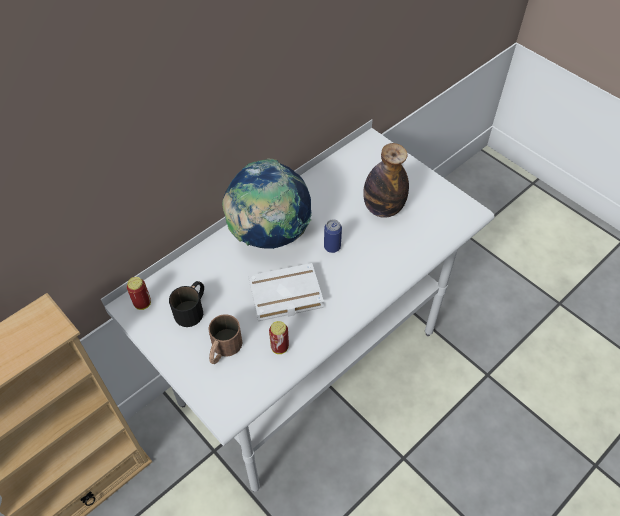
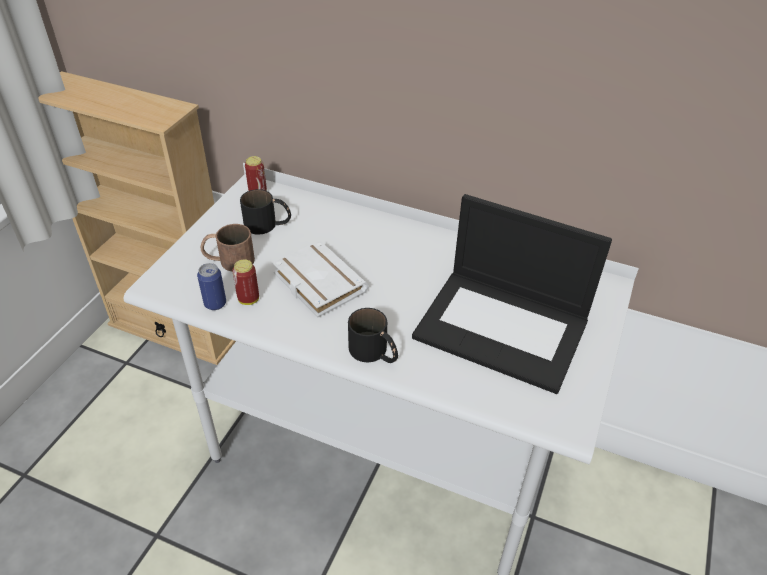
camera: 65 degrees right, 10 degrees down
(269, 235) = (393, 245): globe -> none
(332, 247) = (410, 300): can -> can (215, 303)
(373, 285) = (374, 353): none -> black mug
(383, 208) = (503, 328): bottle -> laptop

